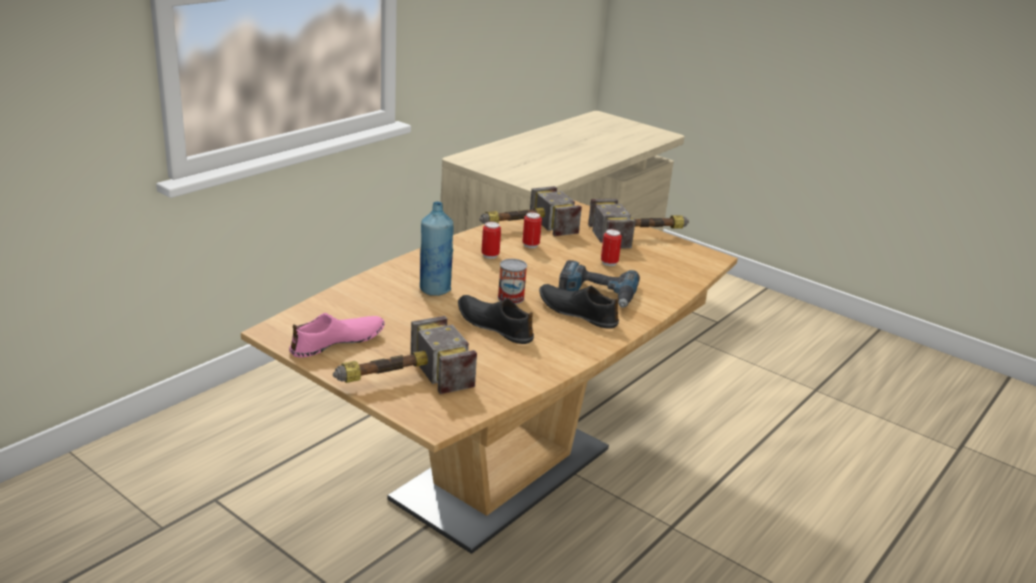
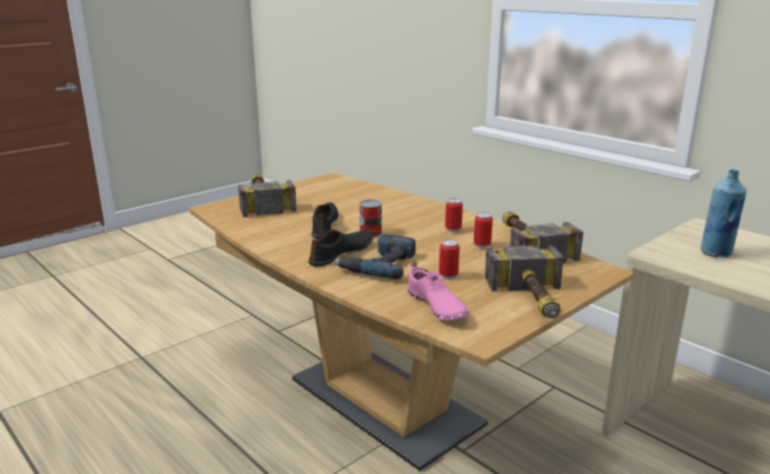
camera: 100 degrees right, 5 degrees down
(338, 342) = (312, 189): pink shoe -> pink shoe (436, 307)
(435, 289) = (385, 211): blue bottle -> blue bottle (716, 253)
(494, 325) = (325, 225): black shoe -> black shoe turned 45 degrees counterclockwise

